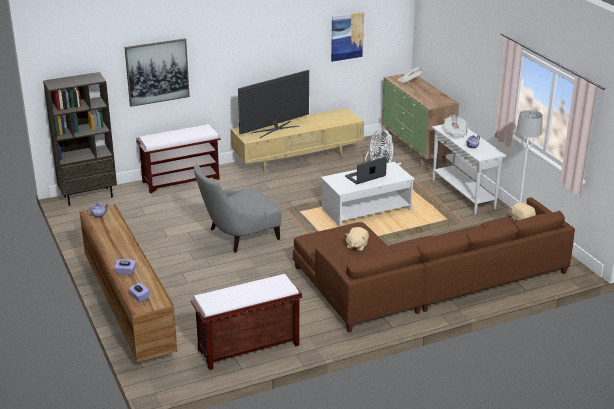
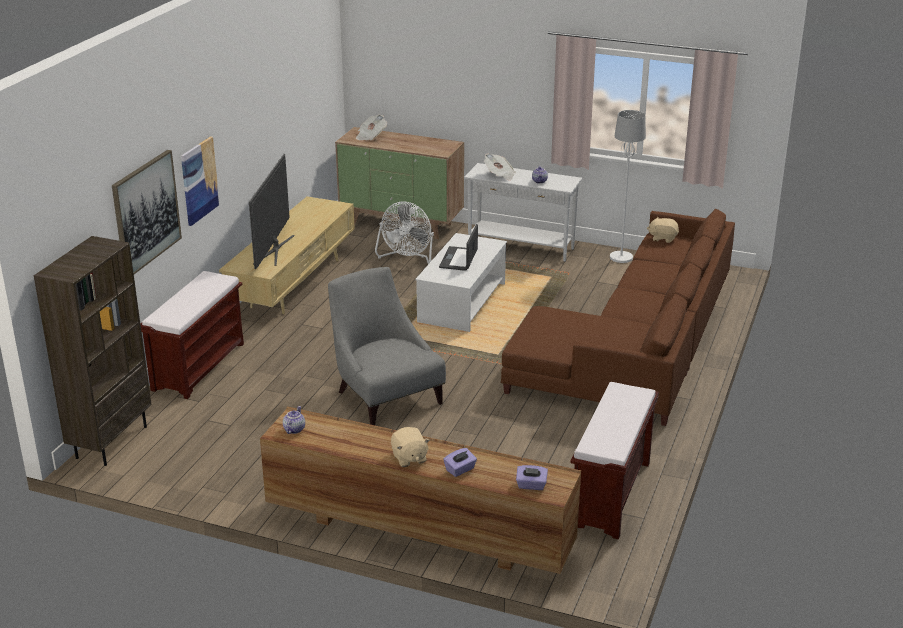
camera: 45 degrees left, 0 degrees up
(238, 236) = (384, 393): grey armchair -> grey armchair turned 135 degrees clockwise
(347, 36) = (298, 97): picture -> picture (199, 180)
(356, 246) = (583, 329): beige plush toy -> beige plush toy (409, 458)

